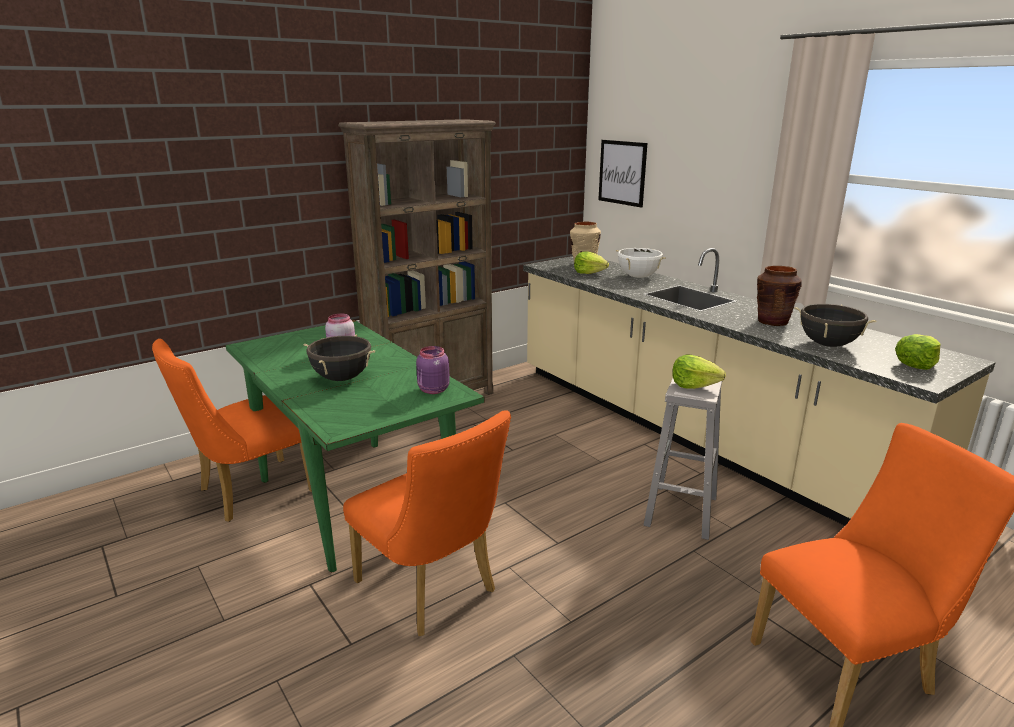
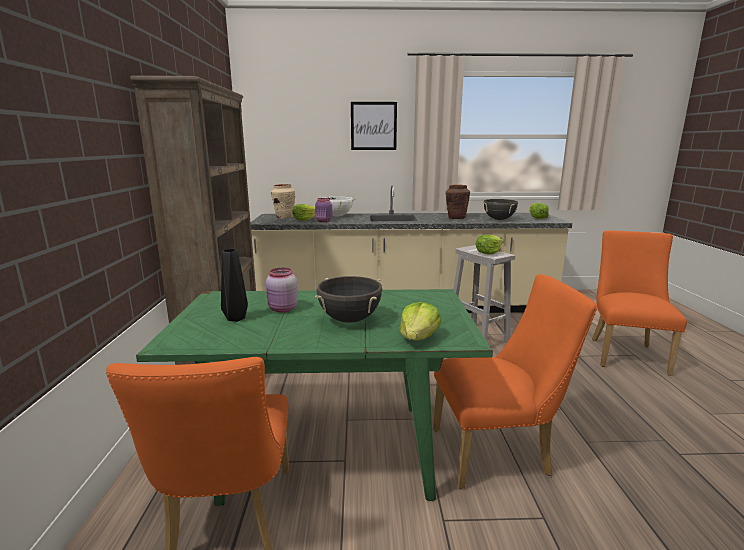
camera: 55 degrees left, 5 degrees down
(305, 346) = (235, 319): none -> black vase
(326, 411) = (418, 338): none -> lettuce
(433, 390) = (423, 298): purple jar -> purple jar (324, 221)
(622, 172) = (279, 148): picture -> picture (373, 126)

